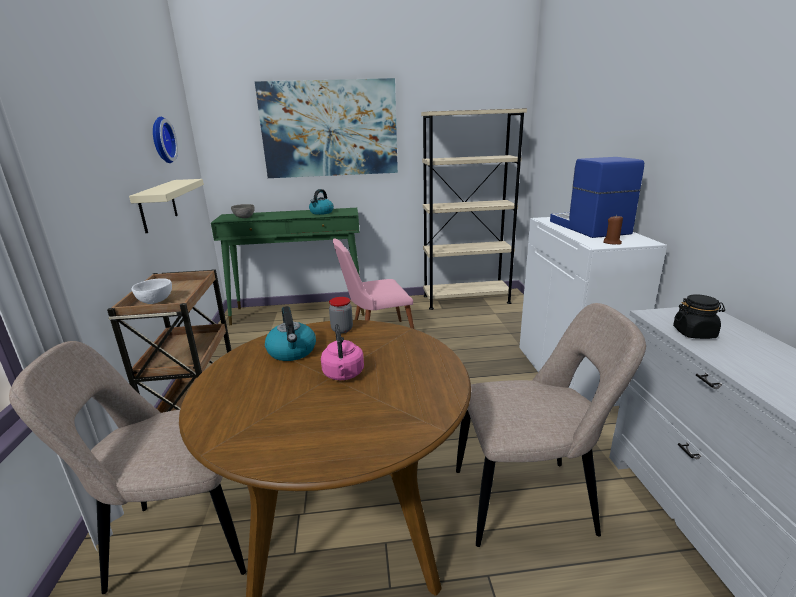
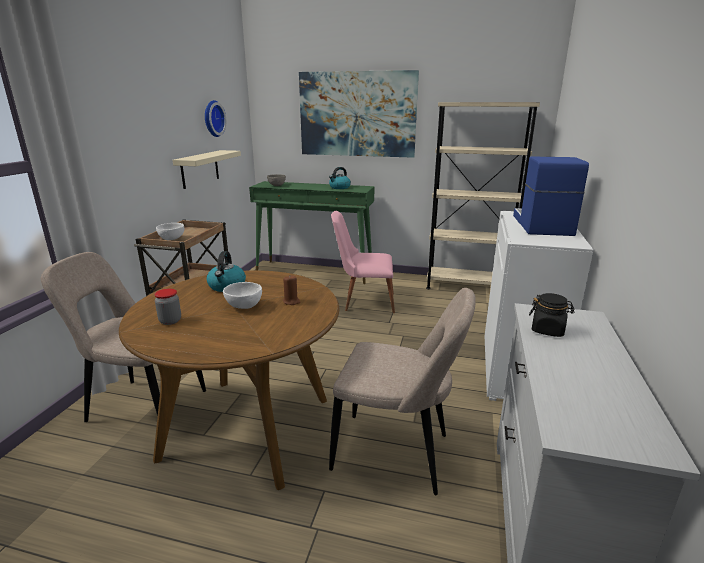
camera: 20 degrees right, 0 degrees up
(342, 329) = (274, 278): jar -> jar (170, 321)
(343, 375) = (244, 307): pink kettle -> white bowl
(612, 242) = (540, 240): brown candle -> brown candle (291, 301)

